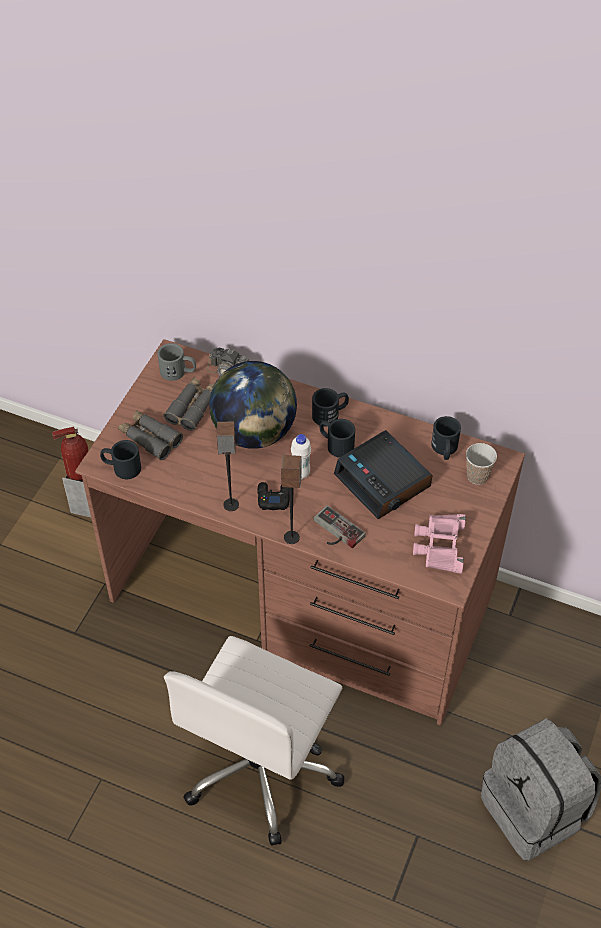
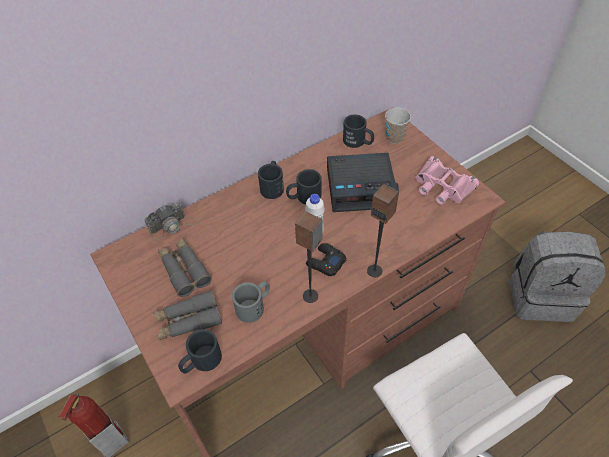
camera: 55 degrees left, 0 degrees up
(178, 372) = (136, 261): grey mug -> grey mug (254, 306)
(254, 433) = (249, 241): globe -> none
(335, 532) = (388, 240): game controller -> none

